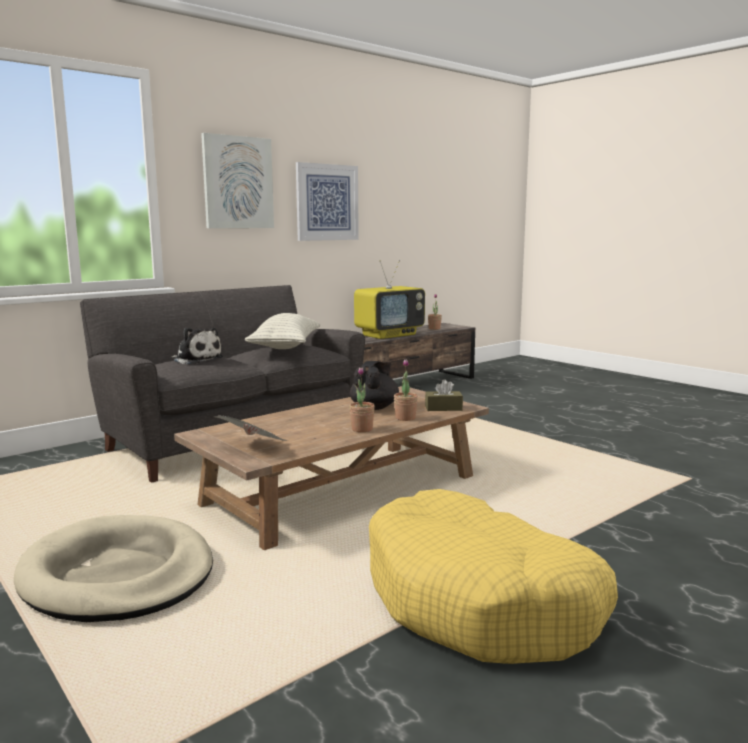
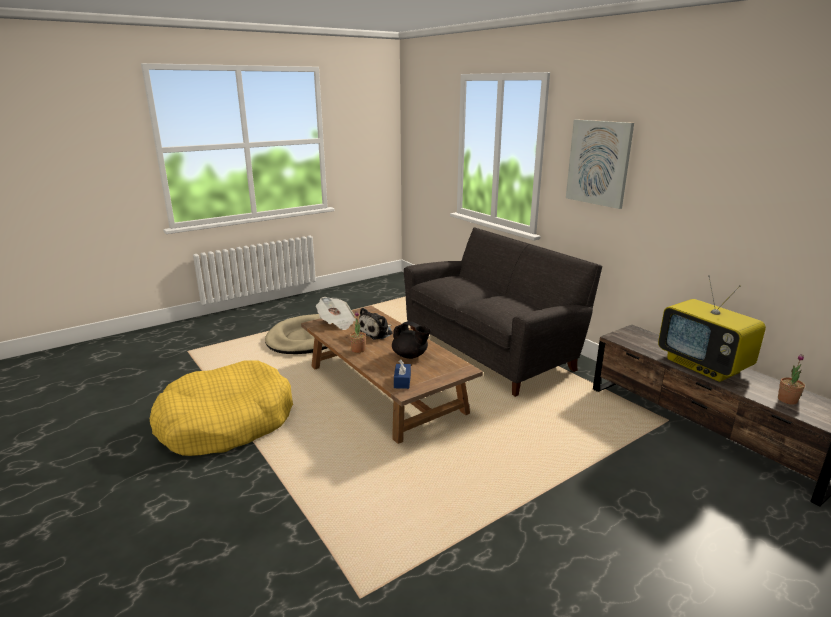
camera: 95 degrees right, 10 degrees up
(196, 359) = (460, 283): plush toy -> plush toy (377, 332)
(285, 347) = (507, 304): pillow -> none
(327, 202) = (691, 193): picture -> none
(405, 418) = (379, 365): potted plant -> none
(443, 408) = (402, 381): brown tissue box -> blue tissue box

